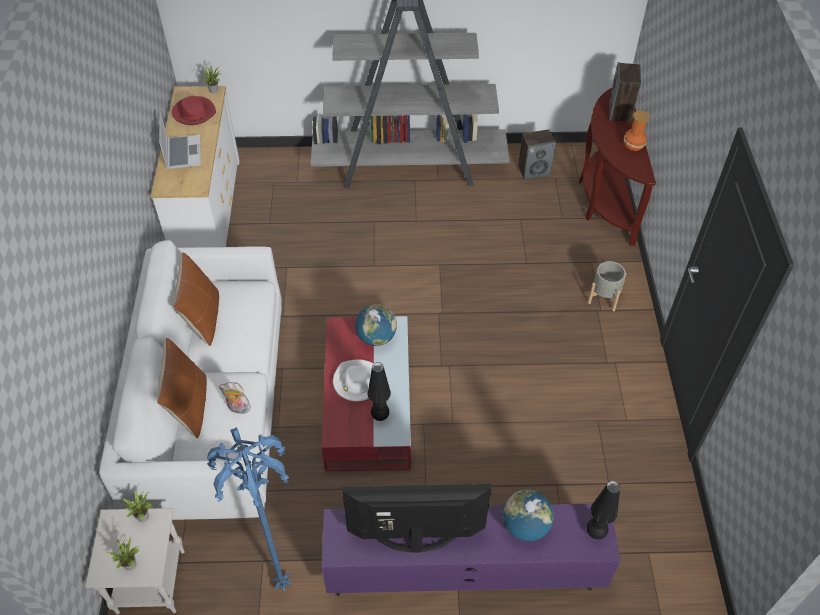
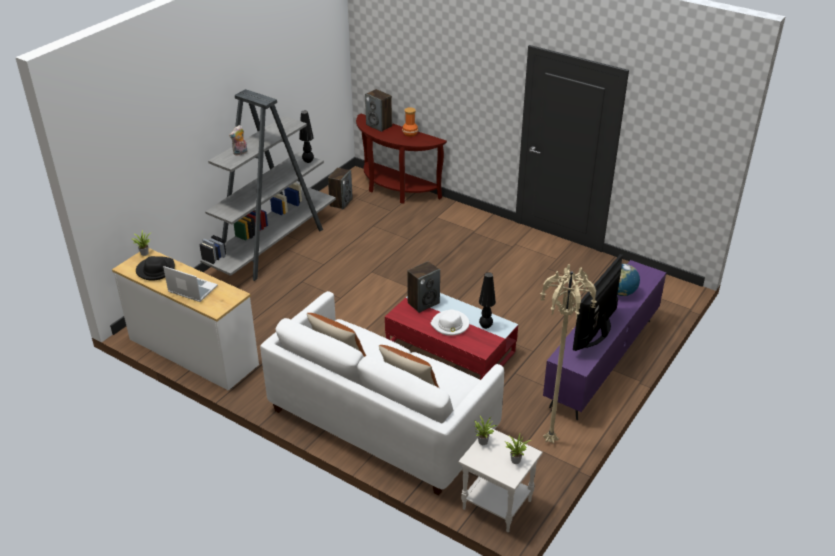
camera: 55 degrees left, 15 degrees down
(194, 112) = (155, 270): red hat -> black hat
(237, 408) = (434, 369): plush toy -> plush toy (240, 153)
(283, 586) = (551, 441): blue floor lamp -> beige floor lamp
(376, 337) = (423, 303): globe -> speaker
(595, 533) = (644, 272): black table lamp -> black table lamp (308, 161)
(604, 297) = (466, 225): grey planter -> none

